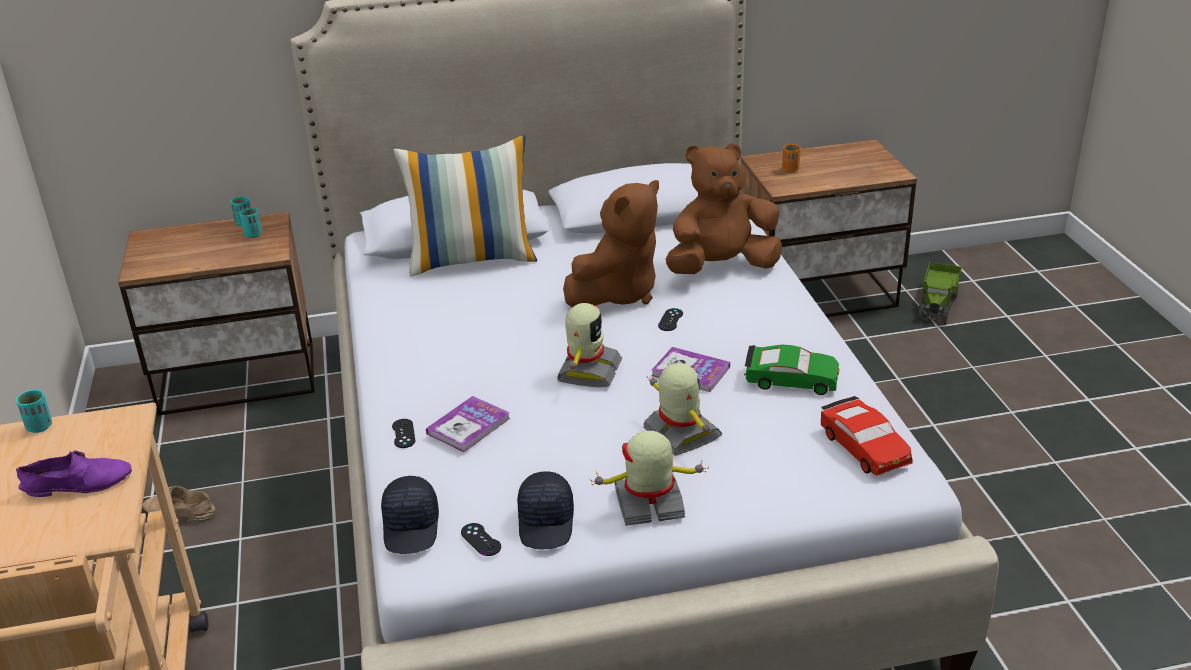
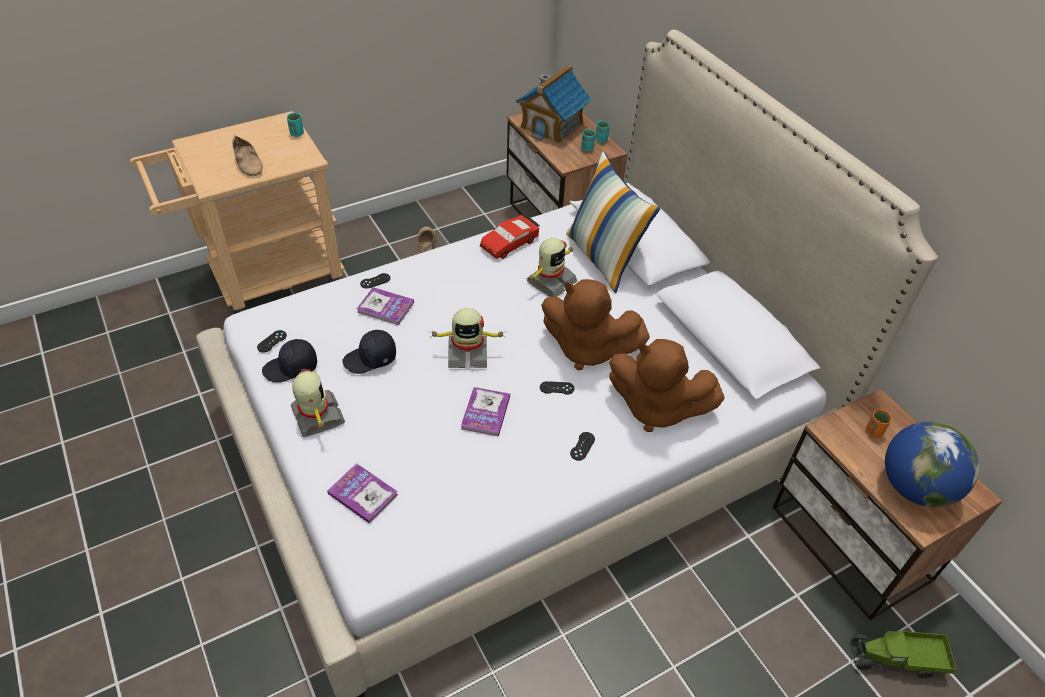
camera: 70 degrees right, 15 degrees up
(78, 483) = (249, 163): purple shoe -> beige shoe
(177, 251) = (552, 125): none -> toy house
(412, 527) = (280, 308): black cap -> black cap (370, 359)
(680, 434) = (401, 420): toy robot -> toy robot (550, 281)
(721, 267) = (655, 408): brown plush toy -> brown plush toy turned 150 degrees clockwise
(760, 317) = (582, 446): none -> black game controller
(791, 379) = (491, 479): green toy car -> none
(792, 474) = (363, 494): none -> book
(856, 167) = (914, 487): none -> globe
(864, 447) = (407, 539): red toy car -> red toy car (509, 243)

